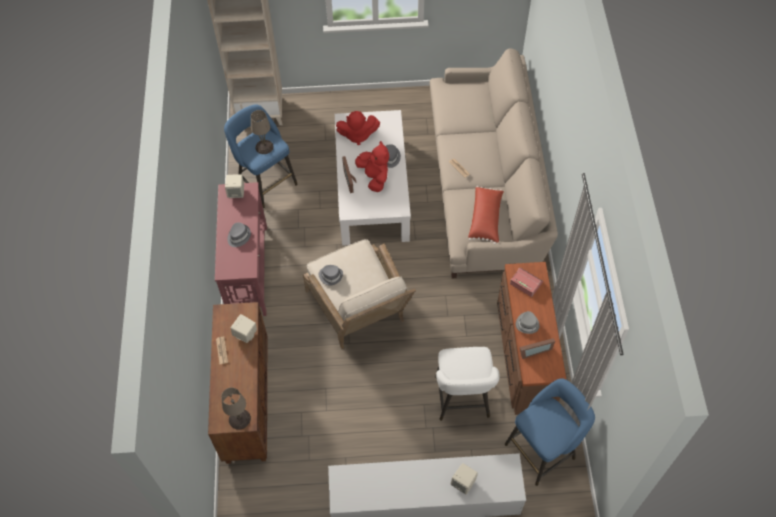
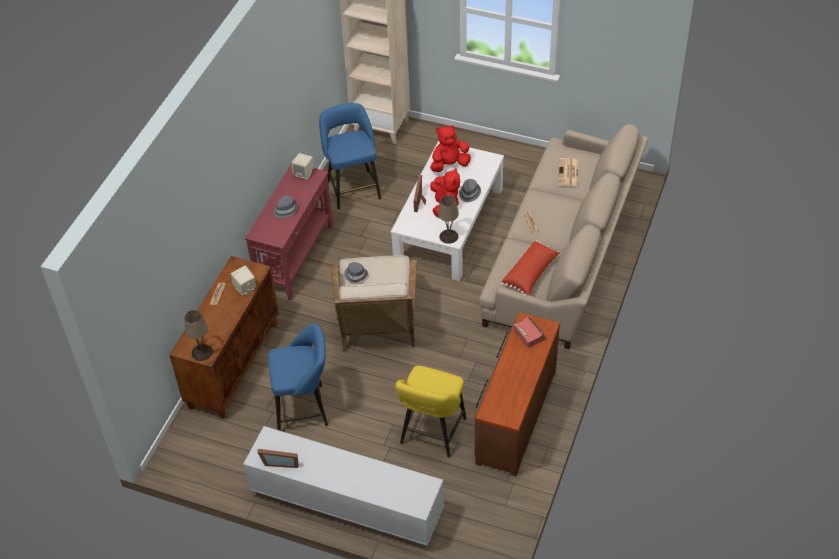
camera: 25 degrees right, 10 degrees down
(264, 147) = (352, 145): beige table lamp -> beige table lamp (448, 236)
(357, 135) = (449, 165): red plush toy -> red plush toy turned 135 degrees clockwise
(462, 400) = (431, 434): white stool -> yellow stool
(463, 483) = (376, 484): beige speaker -> none
(466, 109) = (568, 173): none -> newspaper
(527, 324) = (509, 369): grey hat -> none
(533, 350) = (502, 393): picture frame -> picture frame (280, 462)
(543, 449) = (485, 504): blue stool -> blue stool (304, 408)

